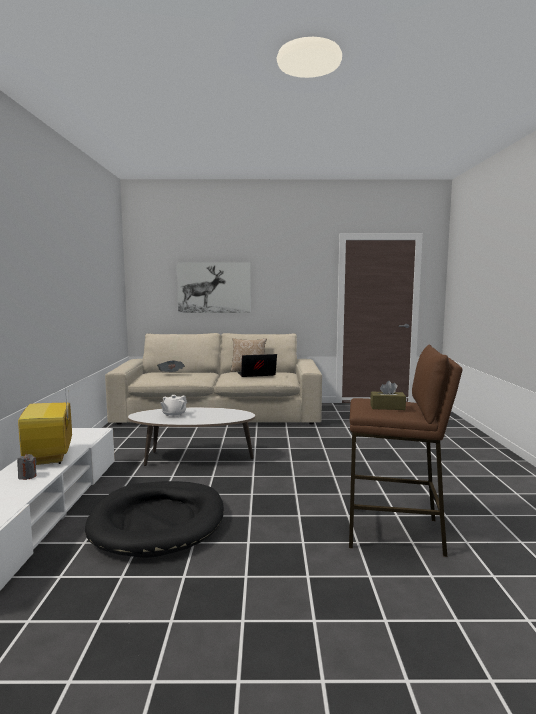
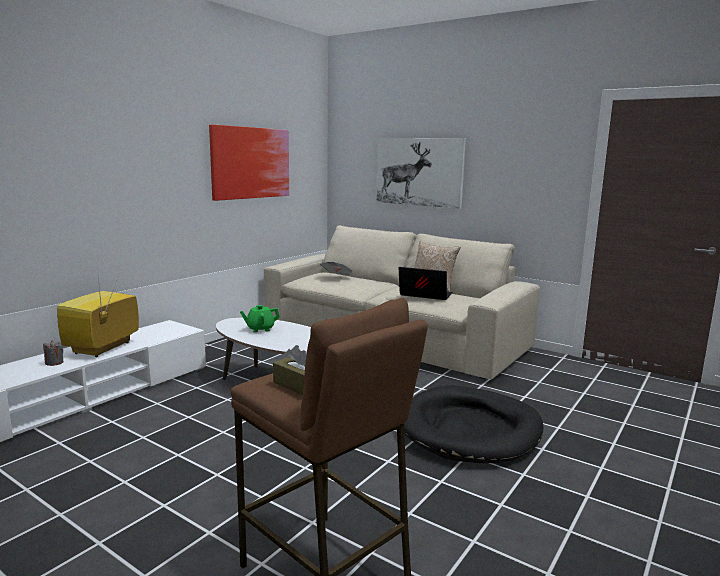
camera: 35 degrees right, 5 degrees up
(92, 282) = (250, 163): none -> picture
(158, 522) = (136, 446): black dog bed -> black dog bed (470, 429)
(174, 415) = (260, 329): white teapot -> green teapot

